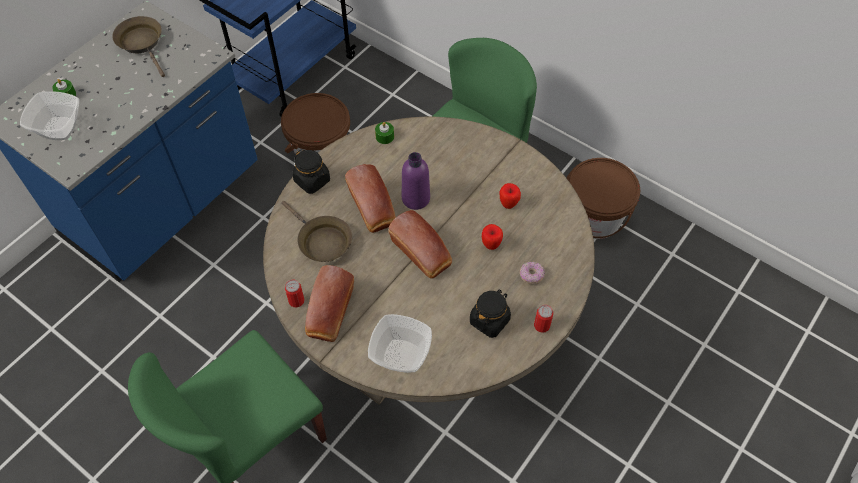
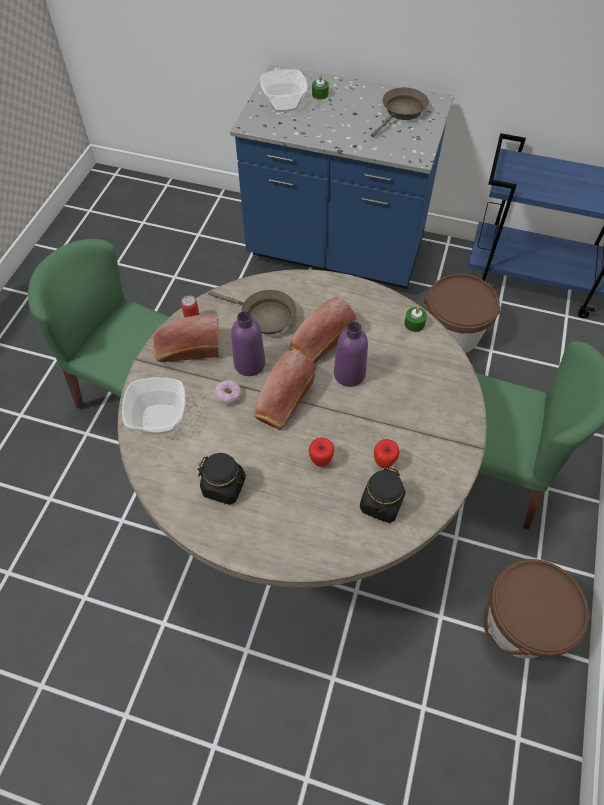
camera: 70 degrees right, 0 degrees up
(312, 181) = (330, 286): black jar -> black jar (381, 504)
(322, 241) = (264, 316): brown frying pan -> brown frying pan turned 90 degrees counterclockwise
(371, 268) = (249, 364): none -> purple bottle
(531, 275) = (296, 512): donut -> donut (228, 395)
(541, 325) = (235, 540): can -> none

